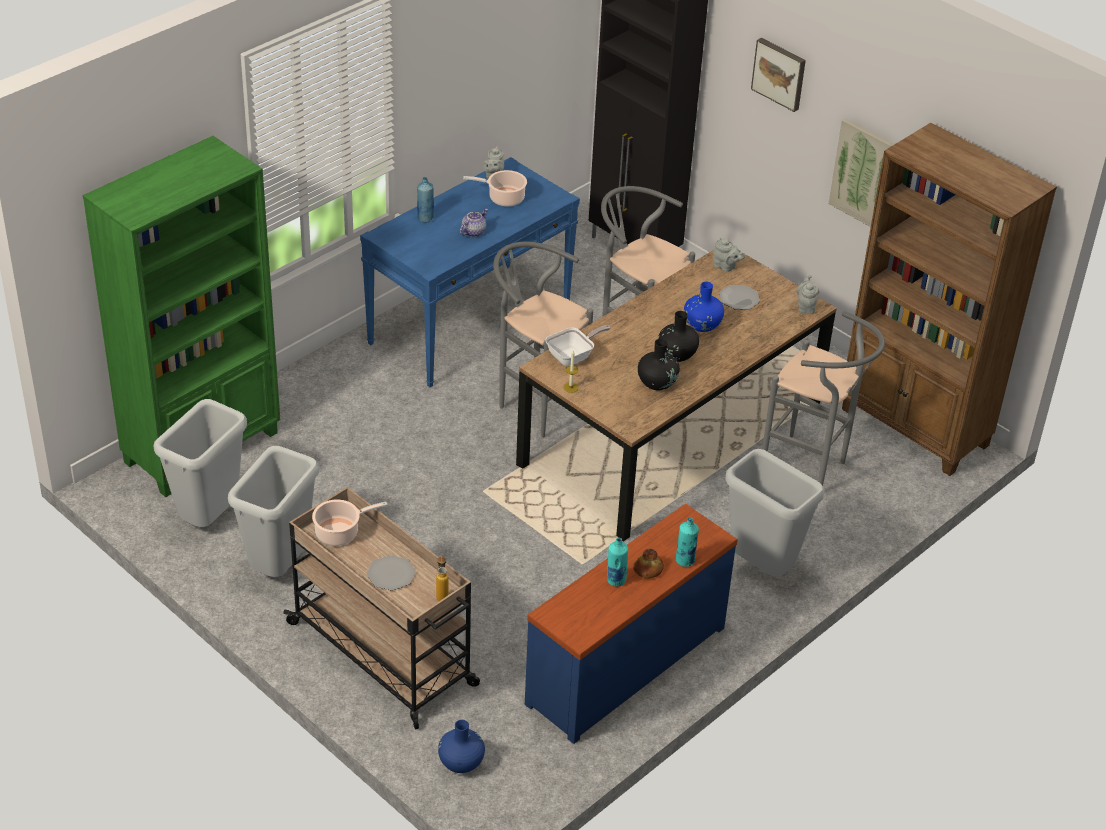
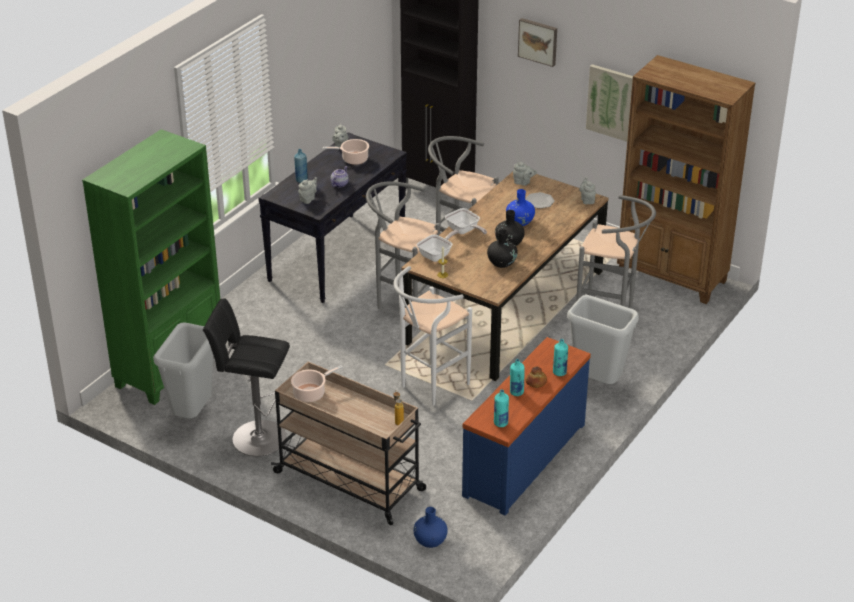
camera: 10 degrees left, 5 degrees down
(279, 567) = (255, 437): grey trash can -> black stool
(391, 574) = (357, 414): plate -> none
(424, 247) = (308, 199): none -> grey teapot
(470, 323) = (337, 257): blue console table -> black console table
(531, 535) = (429, 387): none -> white stool
(579, 623) = (500, 423): none -> turquoise bottle
(621, 327) = (464, 231): none -> frying pan

